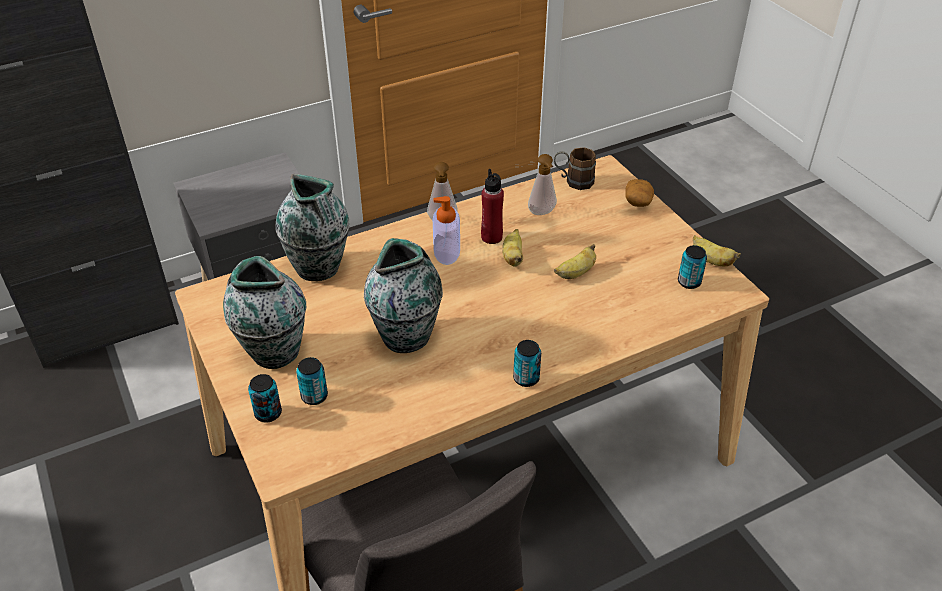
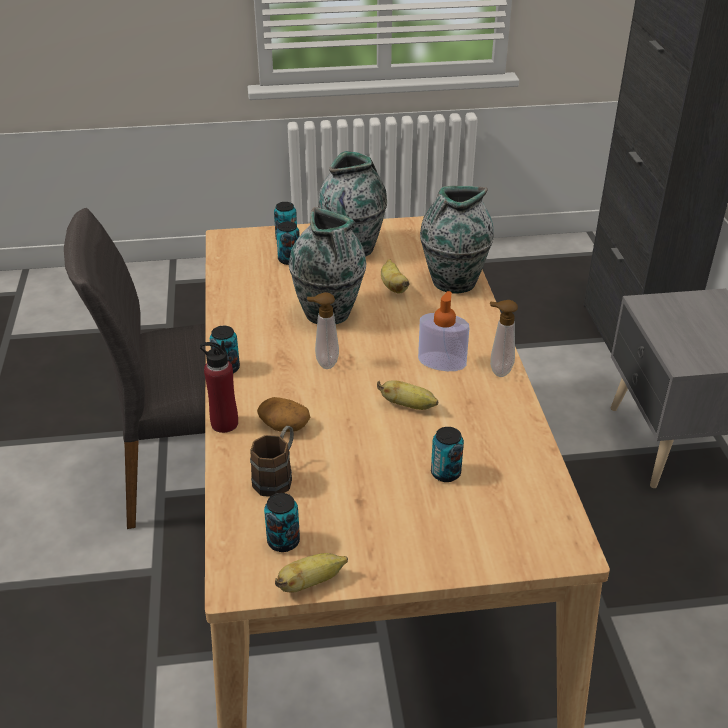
camera: 110 degrees right, 5 degrees down
(491, 237) = (452, 399): red bottle -> red bottle (224, 423)
(542, 213) = (483, 452): soap dispenser -> soap dispenser (324, 363)
(573, 181) = (547, 504): brown mug -> brown mug (277, 476)
(574, 226) = (445, 473): none -> can
(575, 273) = (355, 446): banana -> banana (393, 287)
(638, 202) = (473, 556): potato -> potato (283, 425)

